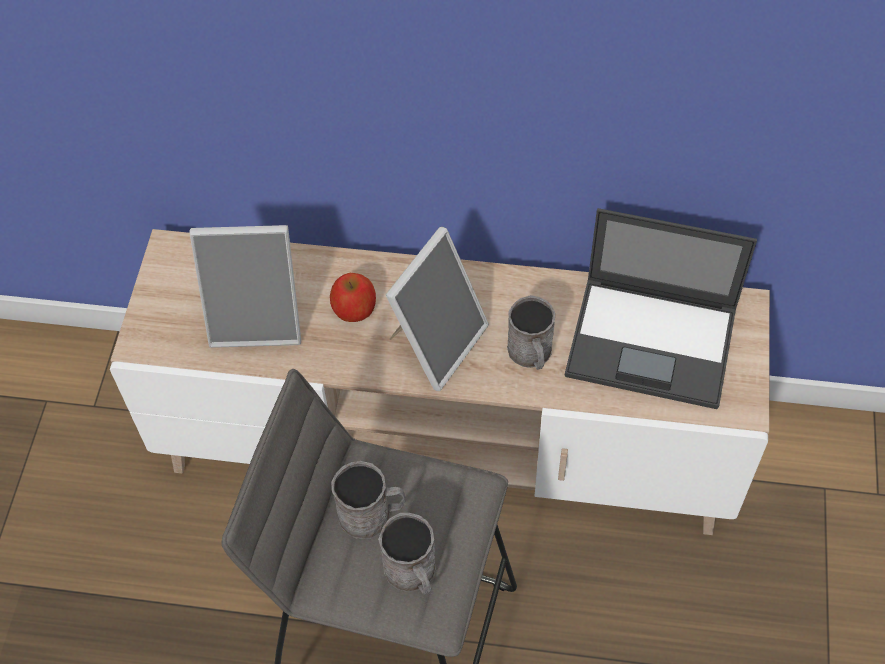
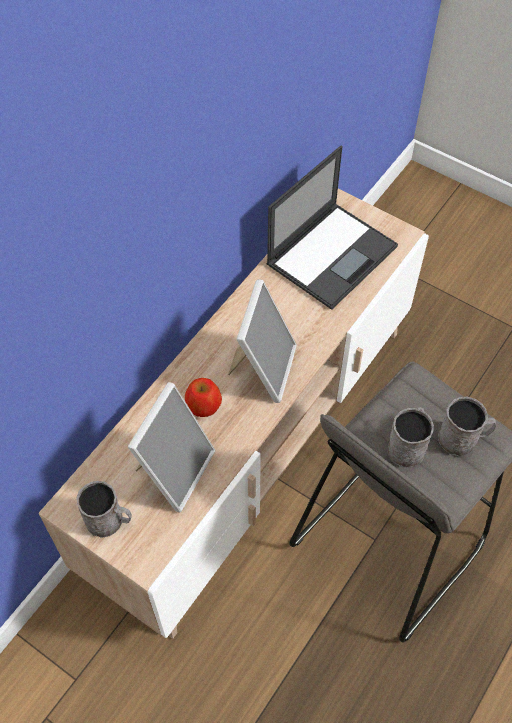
camera: 65 degrees left, 0 degrees up
(436, 342) = (263, 368): picture frame -> picture frame turned 45 degrees clockwise
(531, 354) = (304, 319): grey mug -> grey mug (109, 520)

